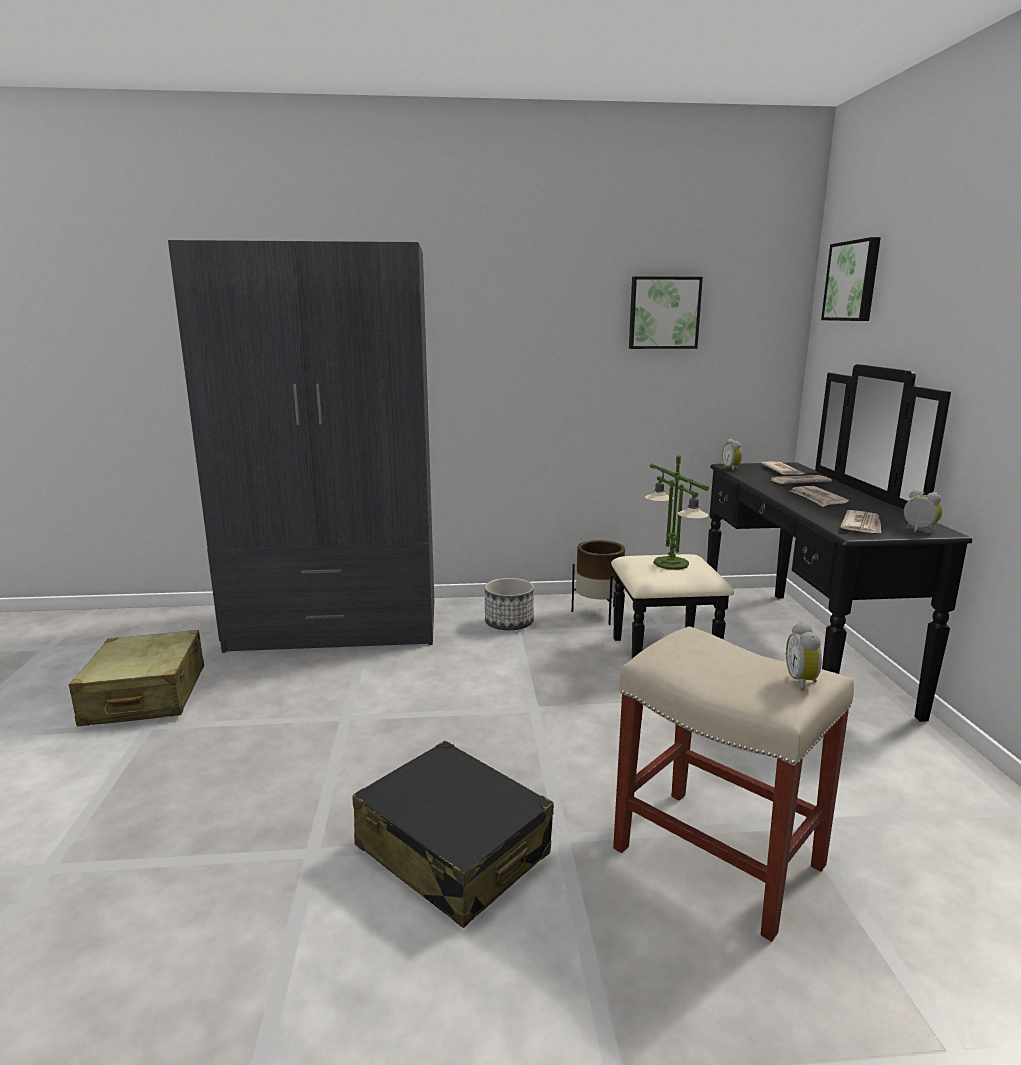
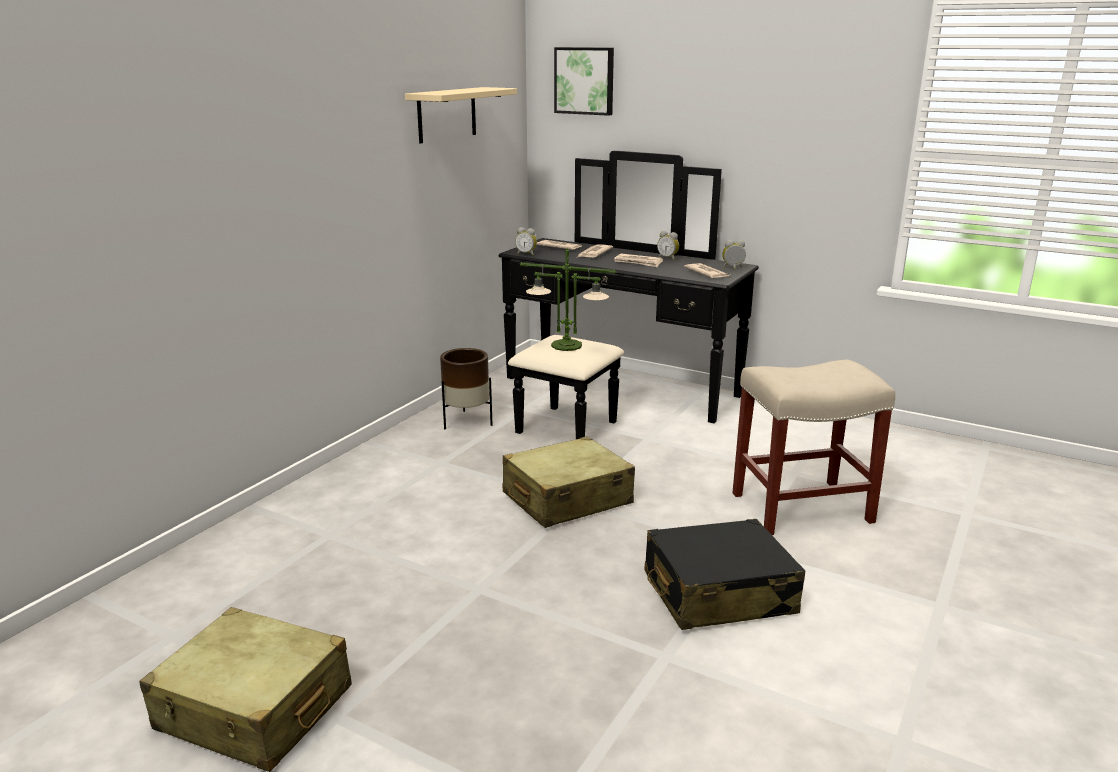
camera: 55 degrees left, 5 degrees up
(337, 626) = (276, 544): grey wardrobe -> none
(509, 623) = (422, 461): planter -> none
(531, 702) = (566, 499): none -> beige suitcase
(663, 313) = (447, 114): picture -> beige shelf
(803, 682) = (854, 367): alarm clock -> alarm clock (668, 258)

